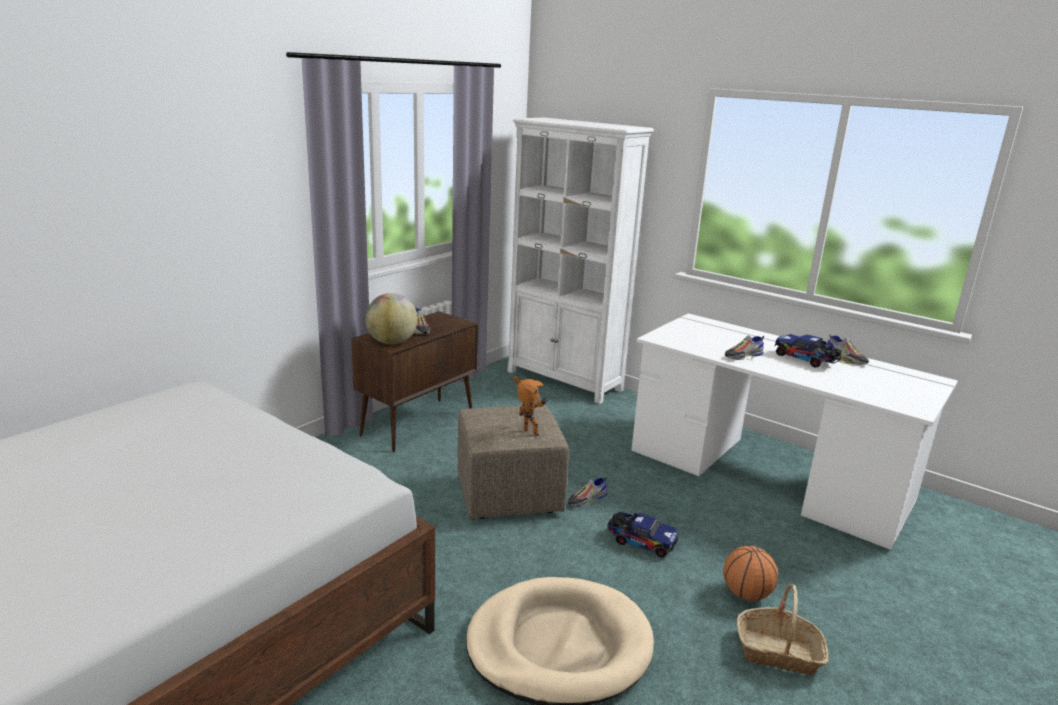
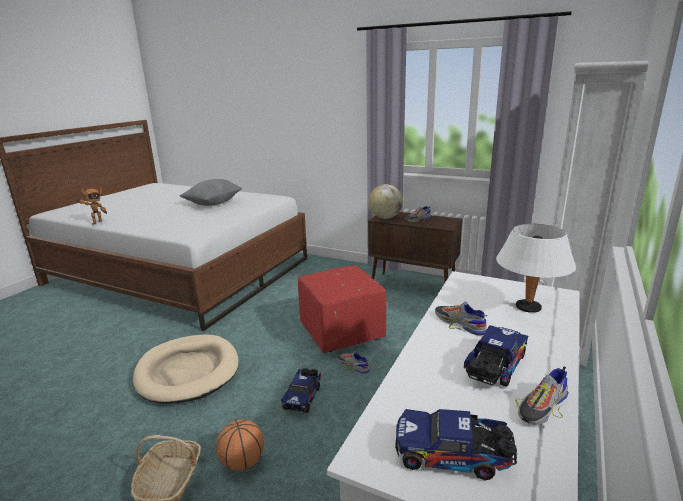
camera: 80 degrees right, 0 degrees up
(138, 456) = (213, 203): none -> grey pillow
(510, 494) = (342, 332): beige ottoman -> red ottoman
(529, 433) = (325, 286): toy robot -> toy robot (96, 222)
(716, 332) = (527, 307): none -> white table lamp
(902, 388) = (454, 456): none -> toy truck

